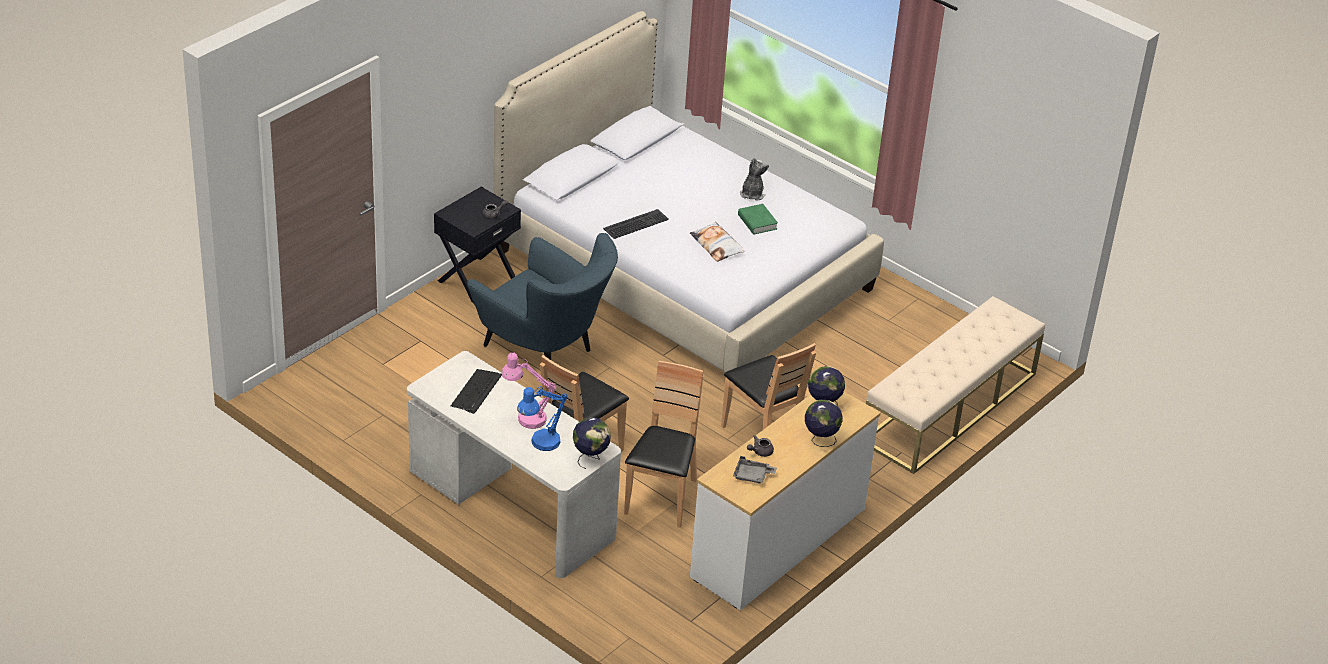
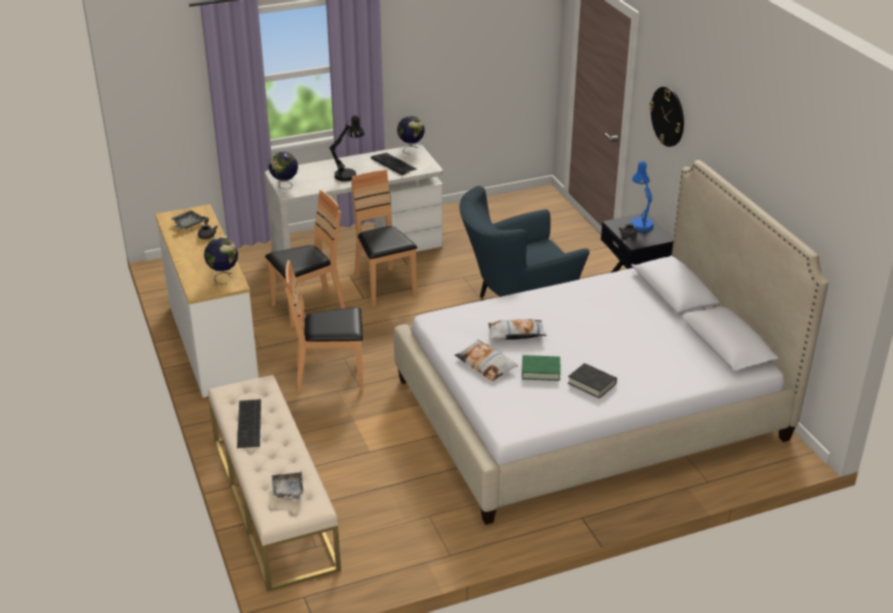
camera: 120 degrees right, 5 degrees down
(443, 100) = (668, 116): none -> wall clock
(526, 418) = (349, 174): pink table lamp -> black table lamp
(540, 444) = (318, 173): blue table lamp -> blue table lamp (640, 223)
(635, 223) = (579, 302): keyboard -> keyboard (250, 423)
(662, 498) = (308, 308): brown chair -> brown chair turned 75 degrees counterclockwise
(752, 194) = (592, 383): plush toy -> black book
(773, 252) = (486, 364): none -> pillow
(820, 440) = (189, 263): globe -> globe (411, 149)
(995, 324) = (288, 491): none -> grey tray

